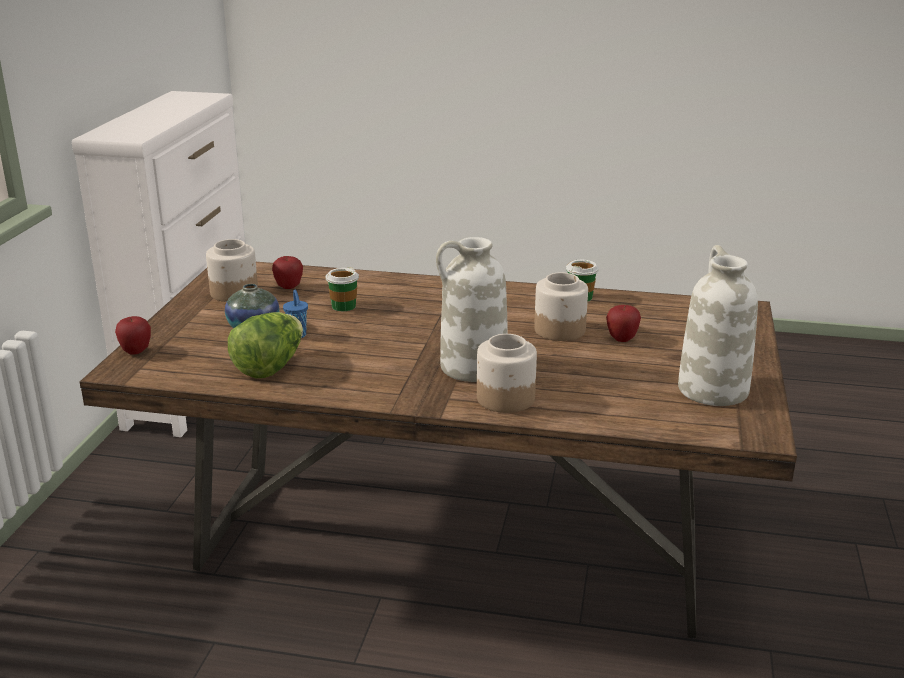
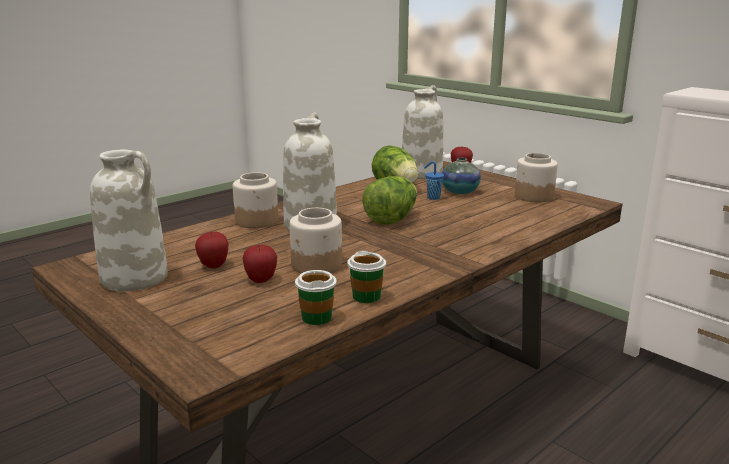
camera: 125 degrees right, 5 degrees down
(185, 369) = (421, 173): none -> white vase
(289, 287) = (528, 210): apple -> apple (213, 266)
(343, 306) = (468, 216): cup -> cup (316, 317)
(399, 335) = (392, 219): none -> lettuce

